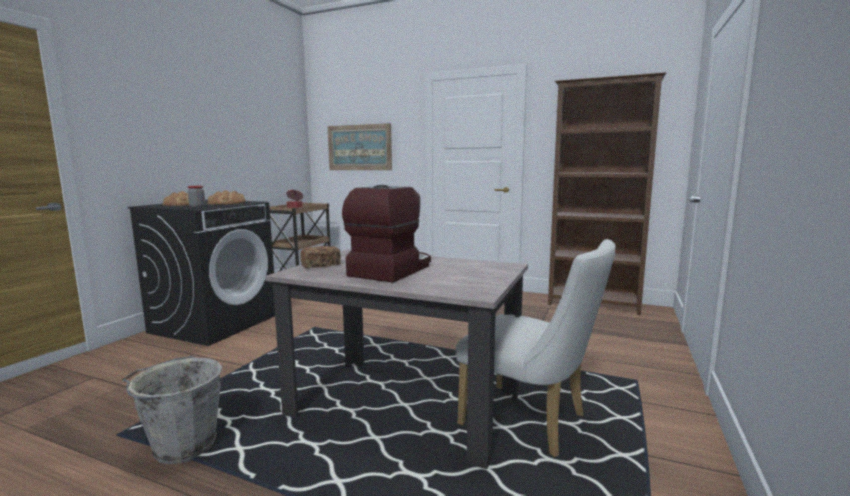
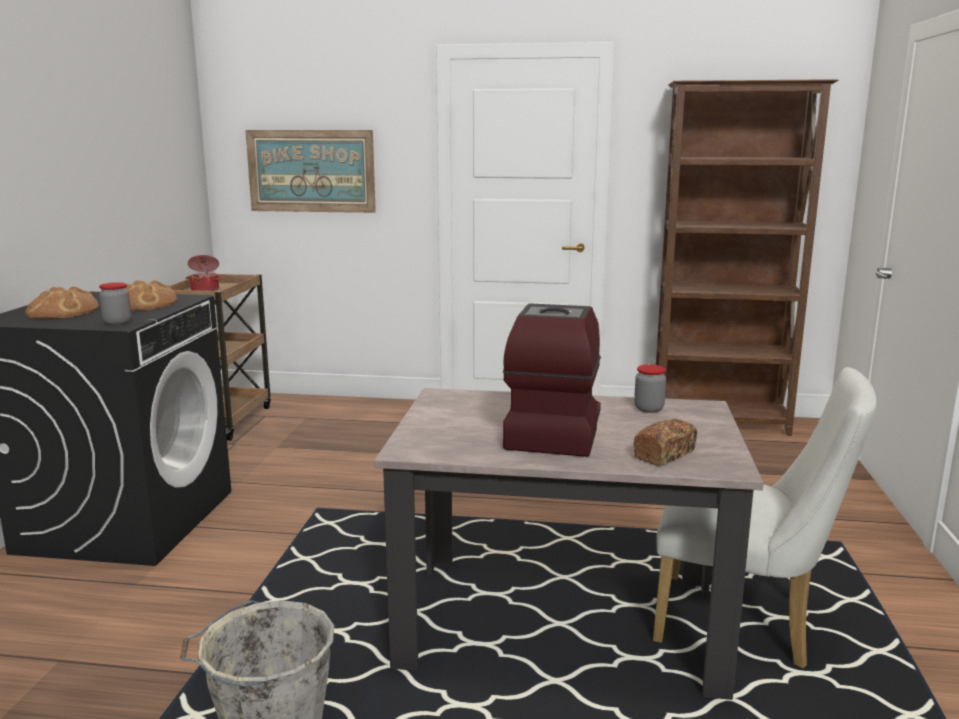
camera: 15 degrees left, 5 degrees up
(321, 265) = (432, 428): bread -> bread (664, 454)
(468, 264) = (648, 409): none -> jar

